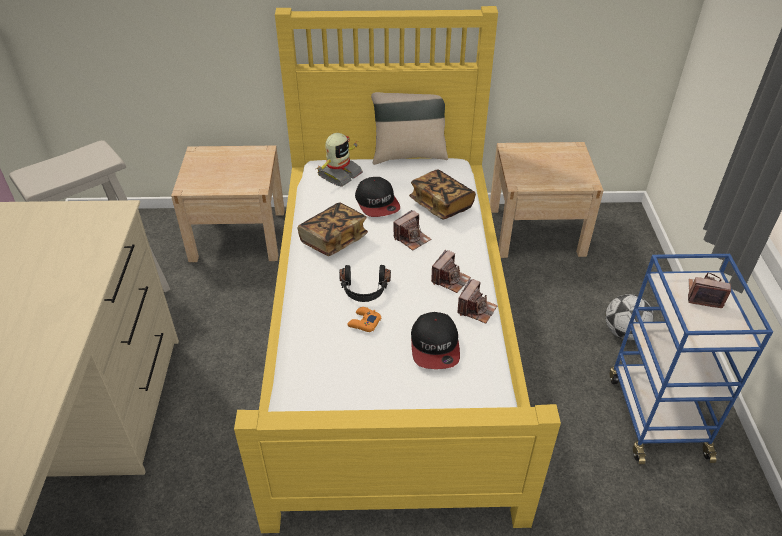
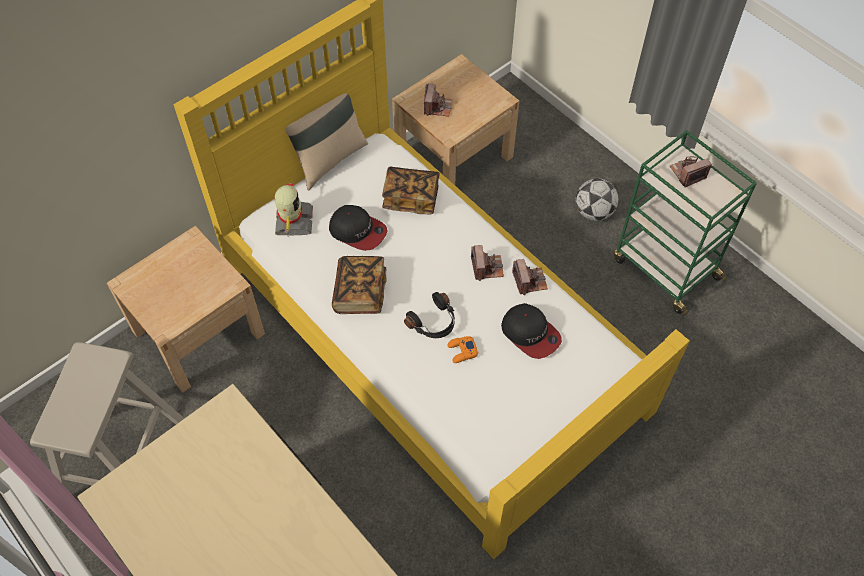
camera: 40 degrees left, 15 degrees up
(412, 238) = (421, 248): camera -> camera (437, 107)
(656, 414) = (664, 268): blue cart -> green cart

